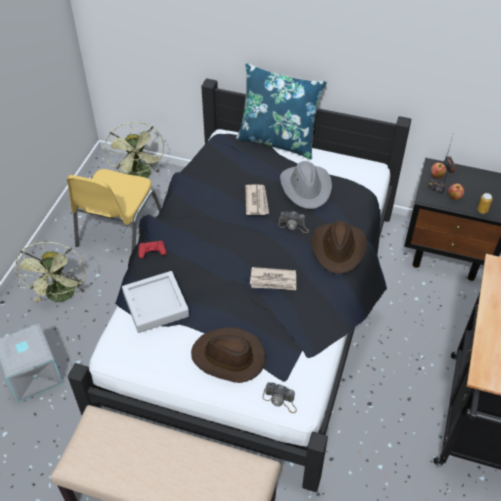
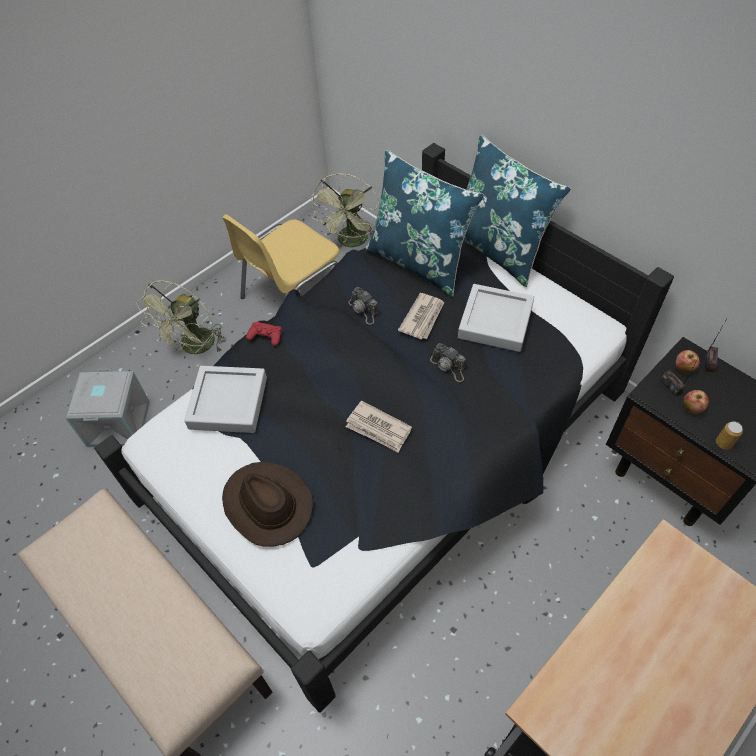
camera: 30 degrees right, 5 degrees up
(229, 165) = (419, 262): none -> blue pillow
(280, 400) = (292, 590): camera -> camera (363, 309)
(306, 187) = (495, 322): grey hat -> grey tray
(338, 248) = (486, 419): brown hat -> none

